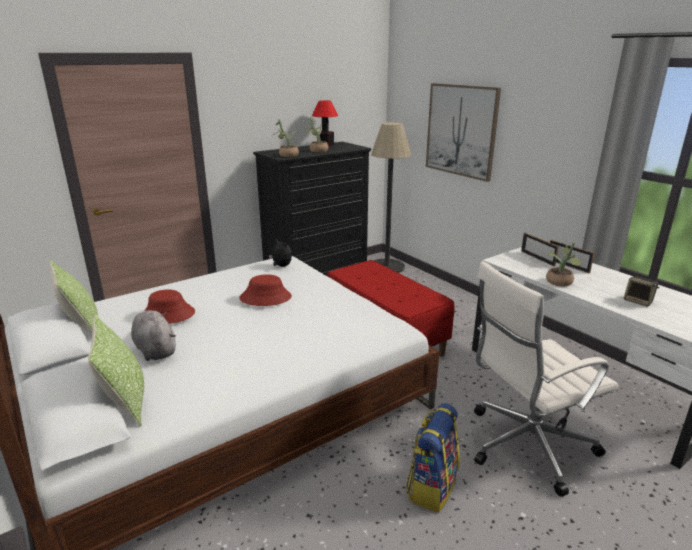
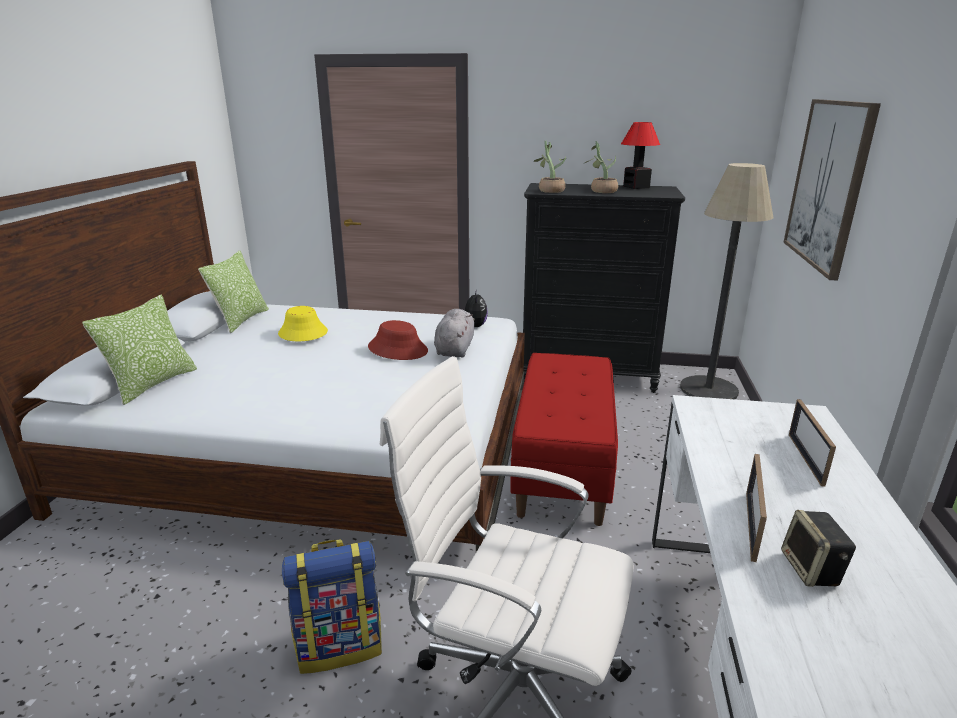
camera: 45 degrees right, 0 degrees up
(155, 349) = (242, 356): grey plush toy -> grey plush toy (455, 349)
(168, 314) = (302, 333): red hat -> yellow hat
(537, 258) = (773, 427): picture frame -> picture frame (751, 525)
(560, 283) = (721, 474): potted plant -> none

